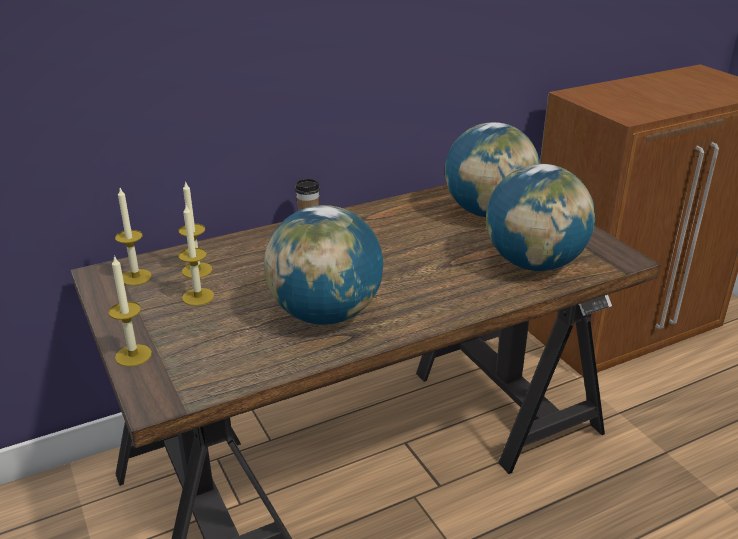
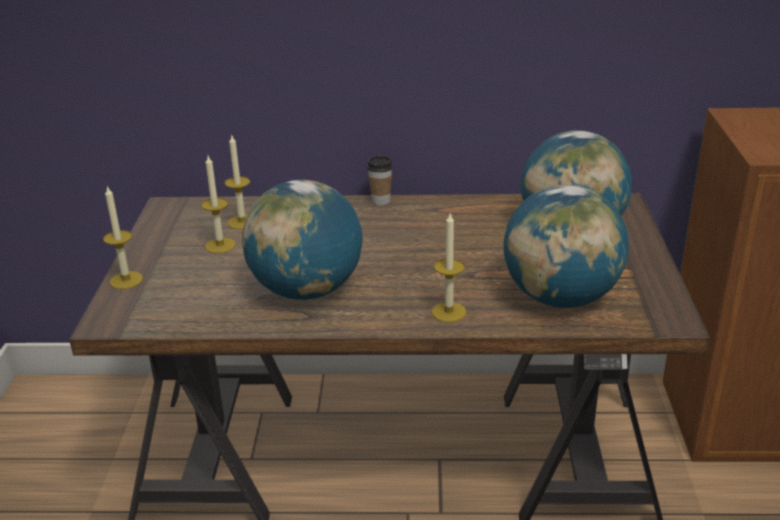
camera: 30 degrees right, 0 degrees up
(136, 277) = (190, 216): candle -> candle (448, 312)

